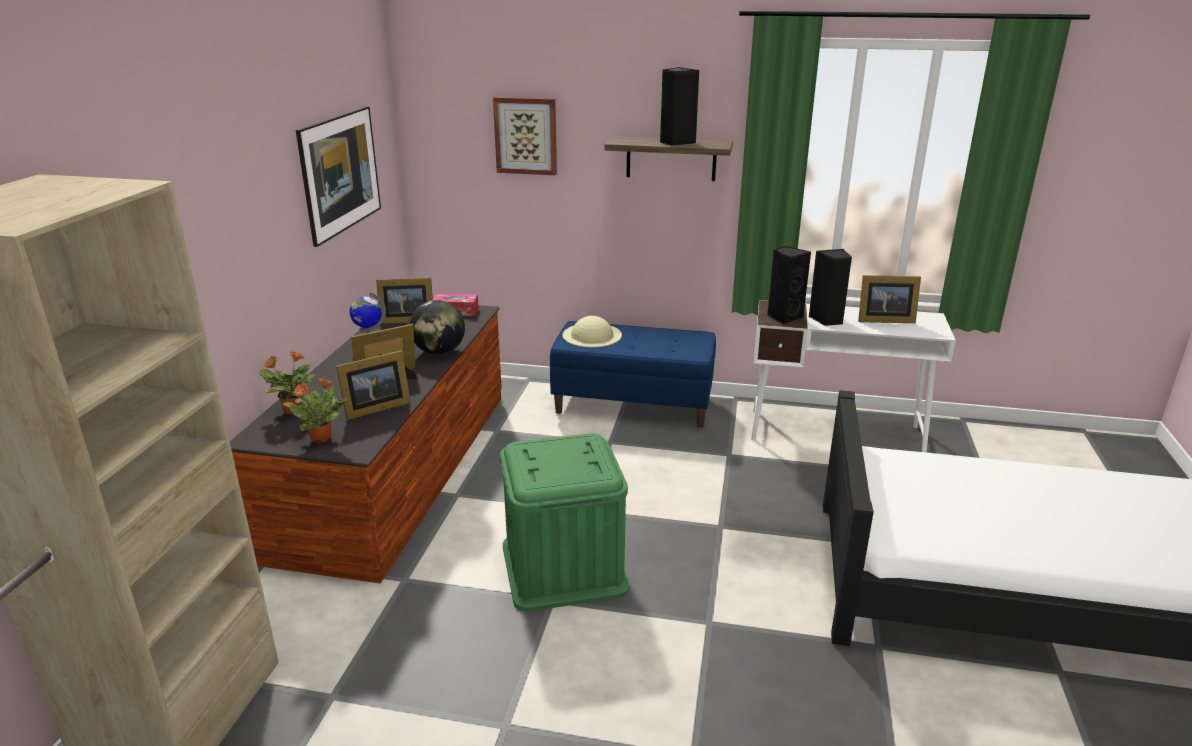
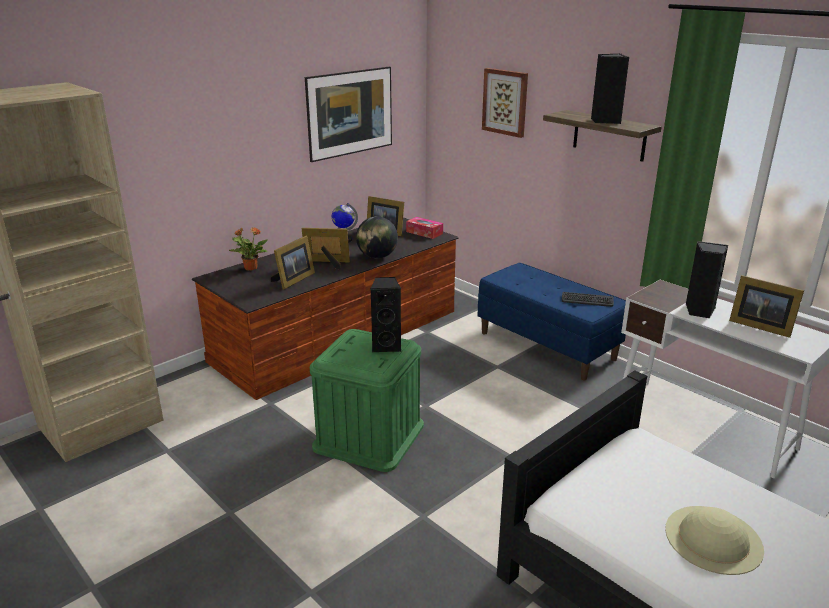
camera: 35 degrees right, 0 degrees up
(322, 438) = (244, 289): potted plant -> none
(374, 408) = (293, 280): picture frame -> picture frame turned 60 degrees counterclockwise
(592, 335) = (523, 277): beige hat -> beige hat (713, 539)
(679, 342) = (587, 300): none -> keyboard
(784, 317) = (660, 298): black speaker -> black speaker (387, 346)

